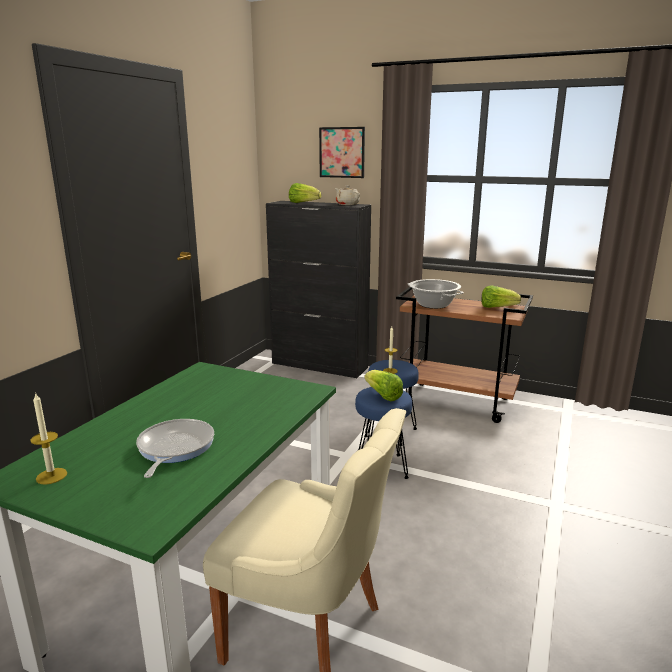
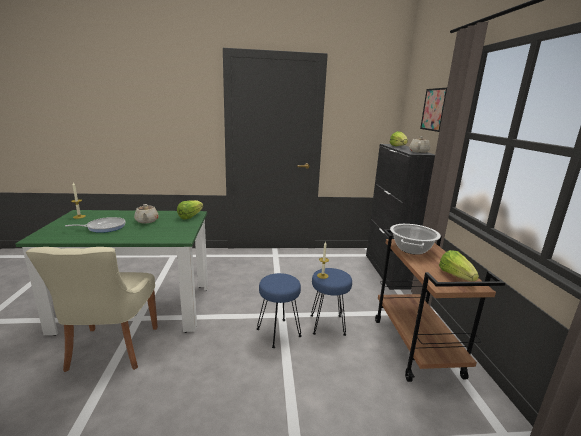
camera: 60 degrees right, 0 degrees up
(190, 408) = (147, 221): none -> beige teapot
(383, 396) = (278, 281): lettuce -> lettuce (190, 216)

